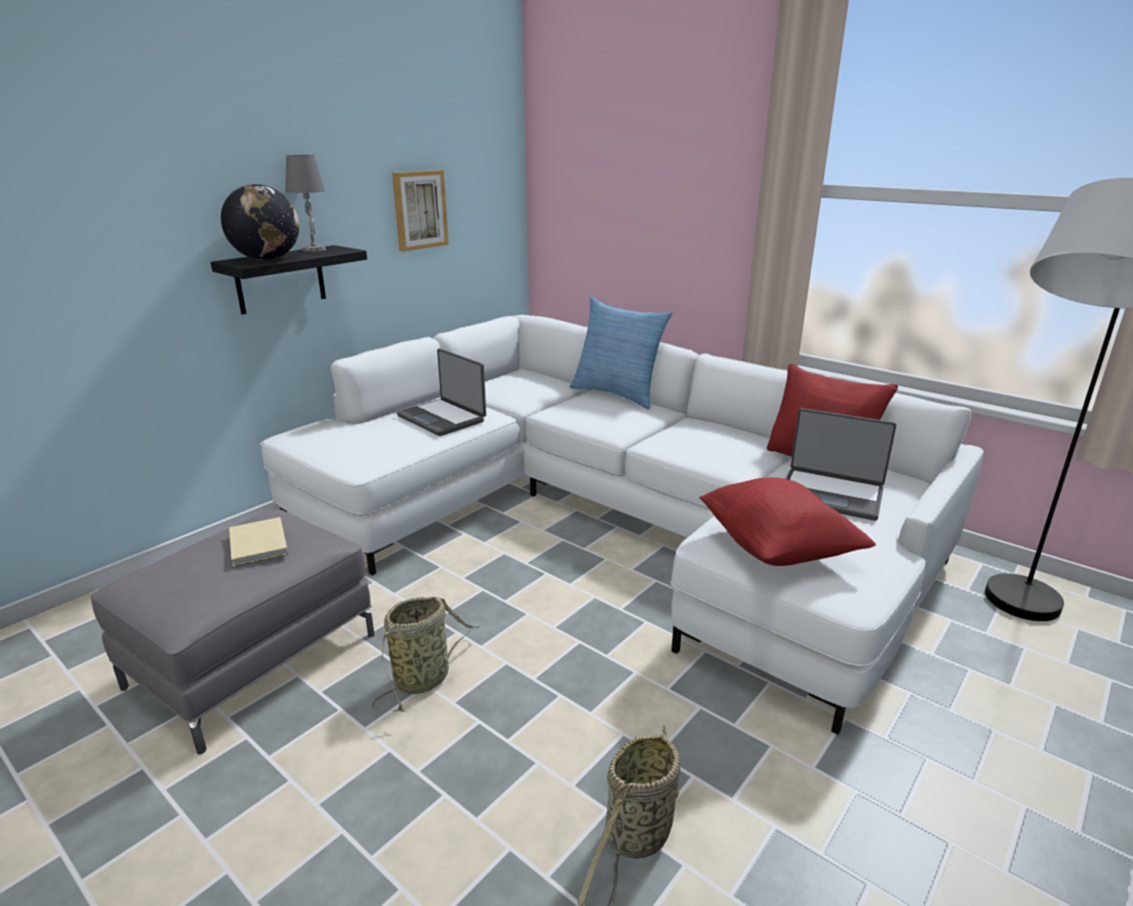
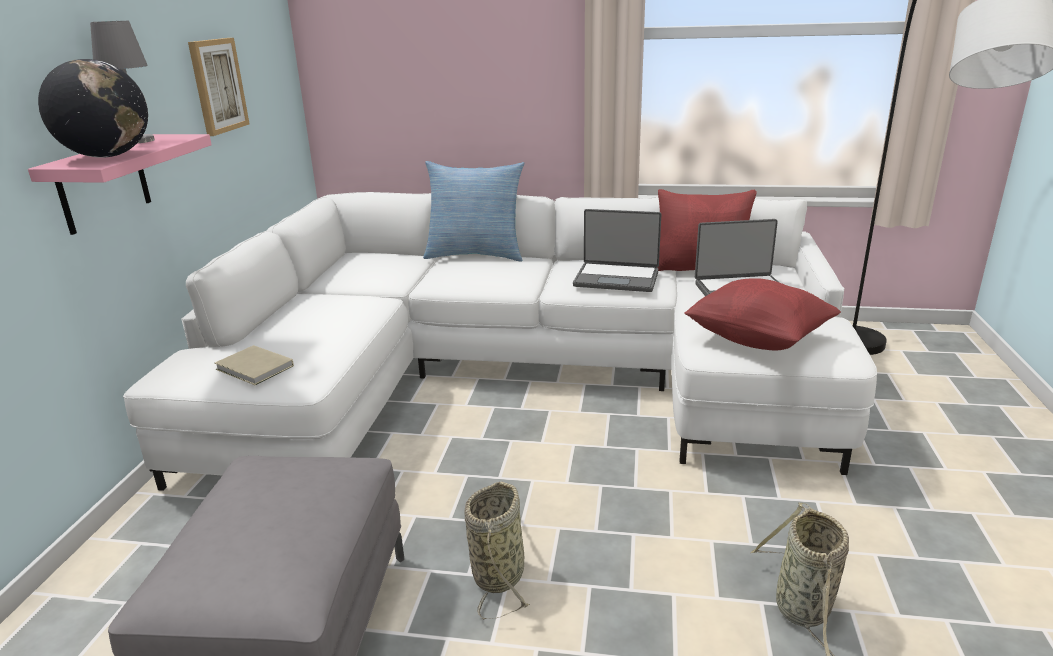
camera: 30 degrees left, 0 degrees up
(257, 545) = (289, 494): beige book -> beige book (255, 368)
(280, 279) = (103, 184): black shelf -> pink shelf
(443, 418) = (331, 315): laptop -> laptop (617, 278)

